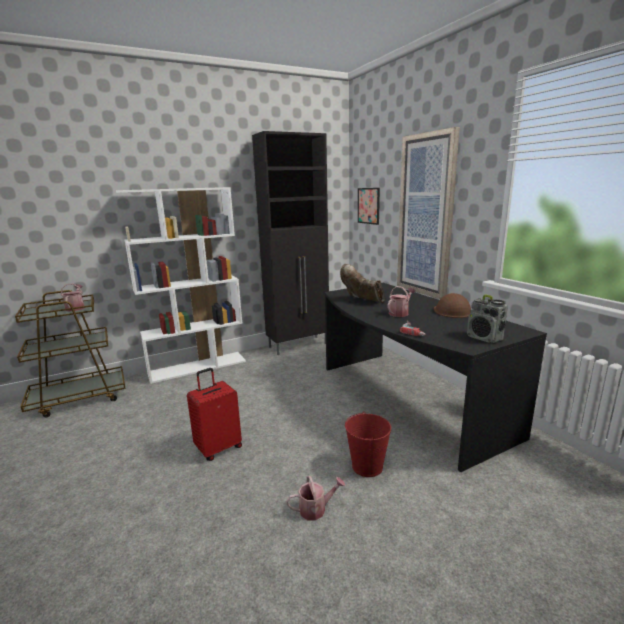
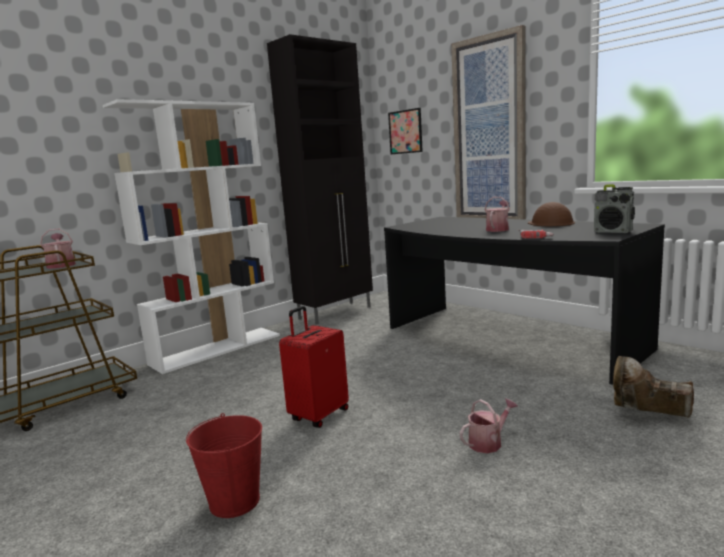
camera: 15 degrees left, 5 degrees down
(362, 301) = (440, 227): brown boot -> brown boot (647, 416)
(367, 466) = (513, 398): red bucket -> red bucket (235, 501)

